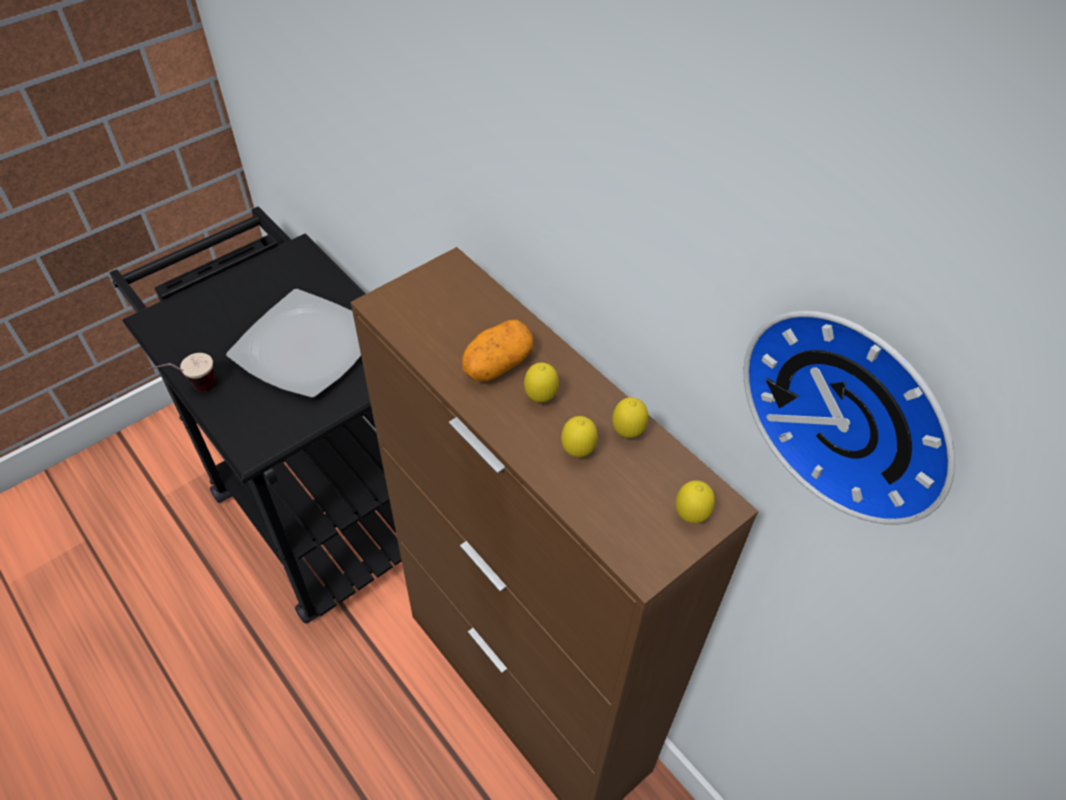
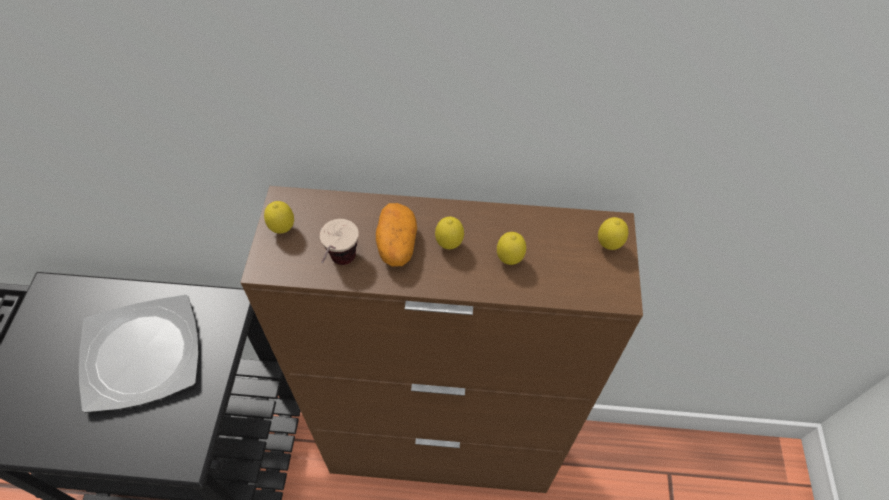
camera: 45 degrees left, 5 degrees up
(192, 390) = (81, 460): cup -> cup (339, 268)
(627, 433) = (521, 225): lemon -> lemon (283, 229)
(852, 409) = (699, 107): wall clock -> none

